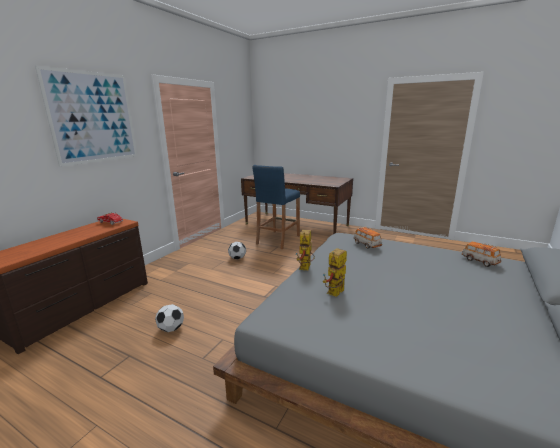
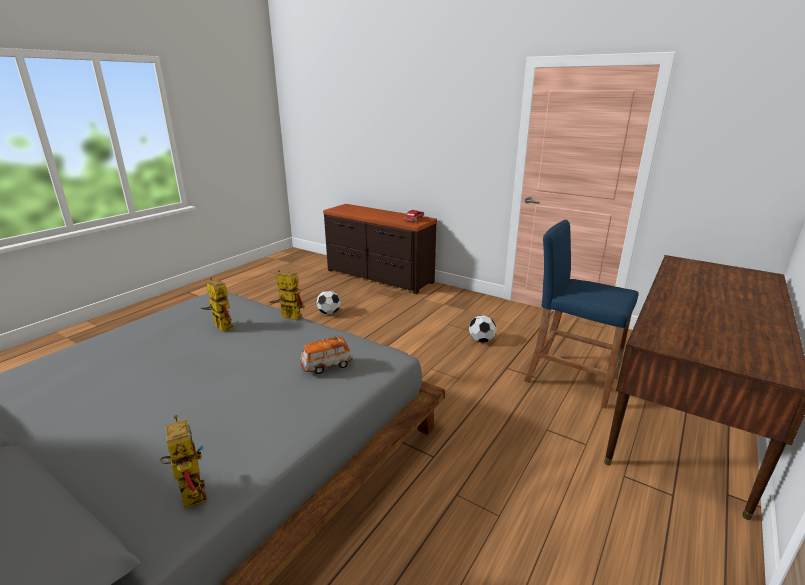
camera: 95 degrees right, 5 degrees up
(93, 117) = (441, 114): picture -> none
(479, 261) = (189, 490): toy car -> toy robot

